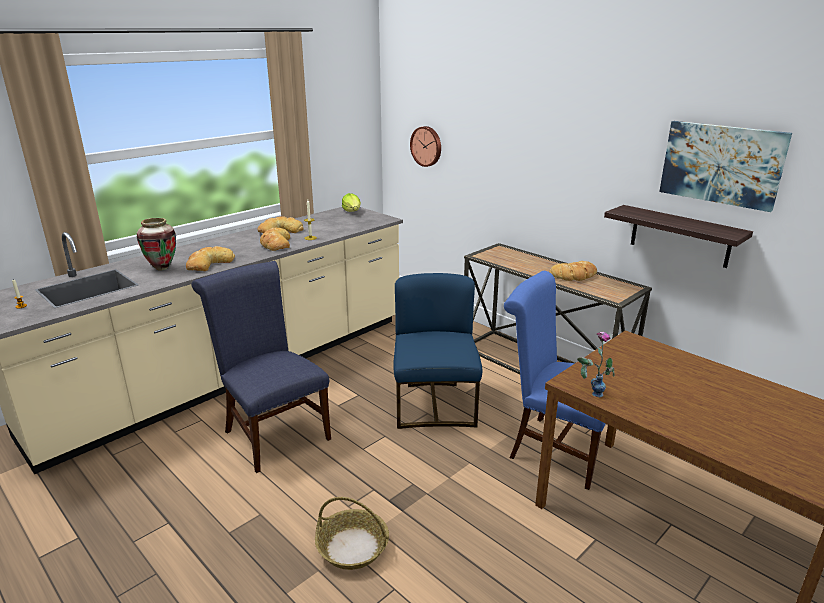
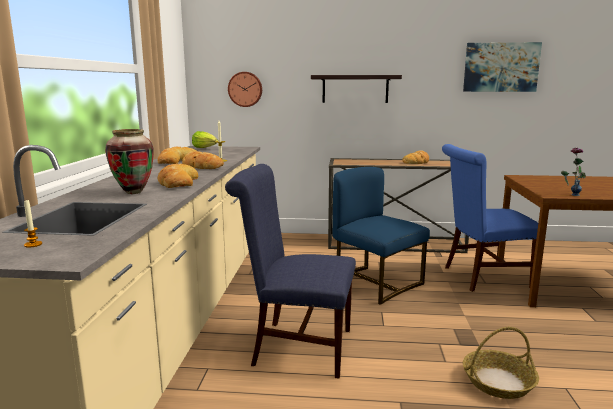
camera: 40 degrees left, 10 degrees down
(680, 236) = (478, 120): shelf -> shelf (355, 89)

